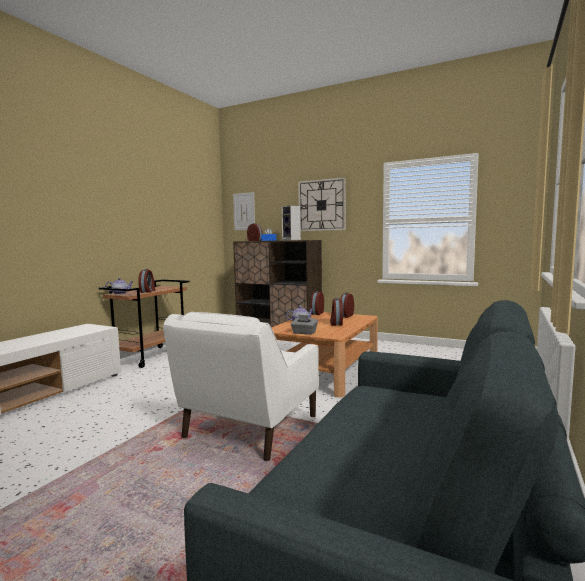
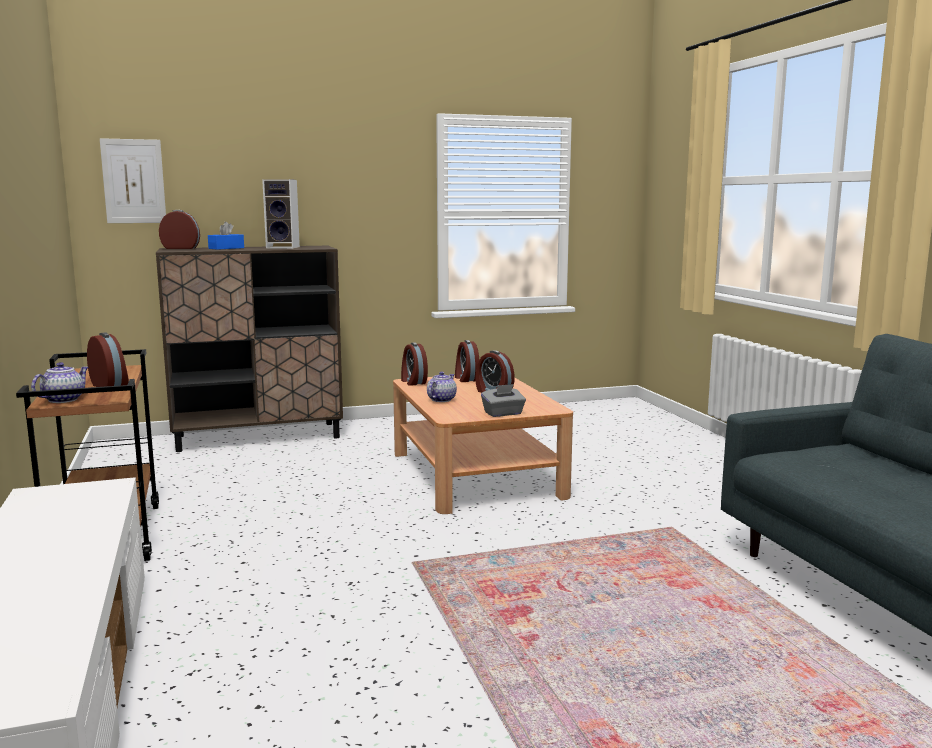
camera: 45 degrees left, 5 degrees up
(249, 429) = (567, 570): white armchair -> none
(321, 205) = (324, 179): wall clock -> none

